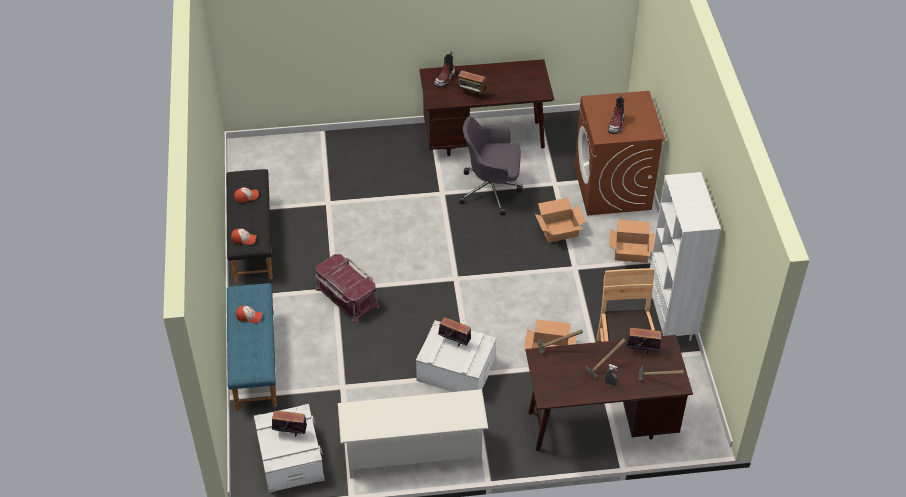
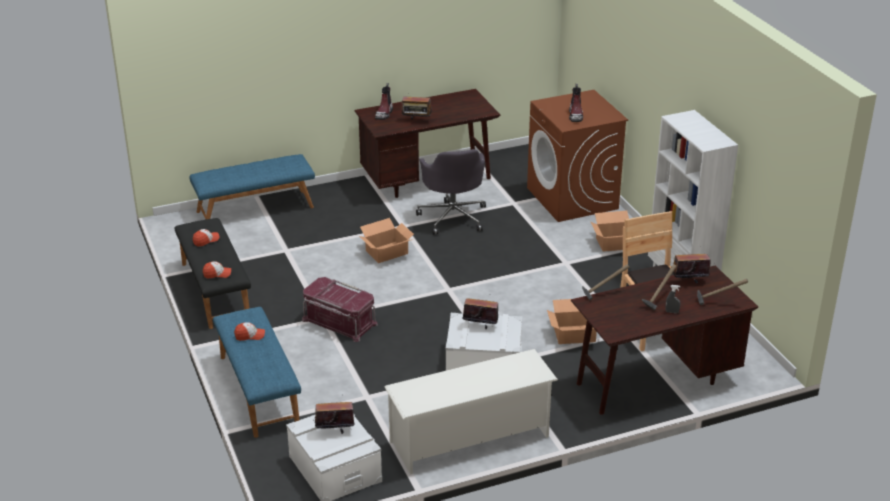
camera: 15 degrees left, 15 degrees down
(316, 147) = (255, 209): none -> blue bench
(491, 190) = (453, 217): grey office chair -> grey office chair turned 90 degrees counterclockwise
(559, 231) = (536, 237): cardboard box -> cardboard box (387, 252)

